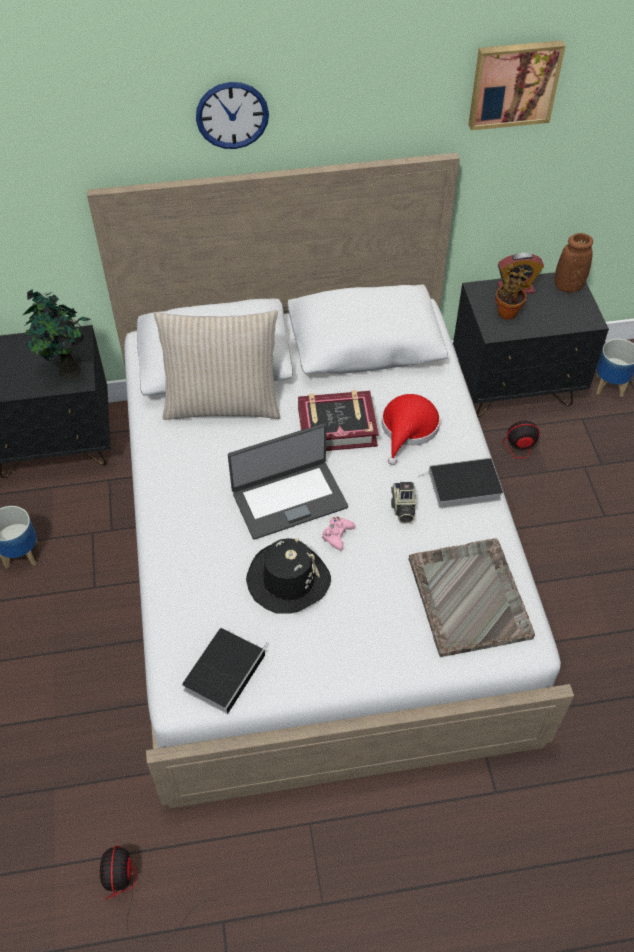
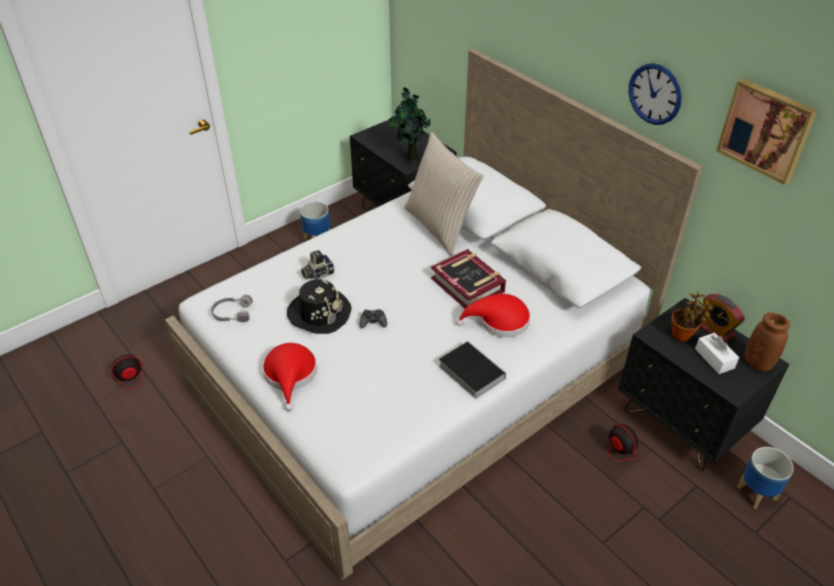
camera: 60 degrees right, 10 degrees down
(225, 670) = (232, 313): book -> grey headphones
(232, 115) = (563, 41): wall clock -> wall clock (655, 94)
(289, 499) = (386, 287): laptop -> none
(337, 535) = (373, 322): pink game controller -> black game controller
(371, 647) = (290, 375): none -> red hat
(402, 508) = (422, 346): camera -> camera (317, 273)
(468, 596) = (369, 412): grey tray -> none
(547, 309) = (714, 358): none -> white tissue box

